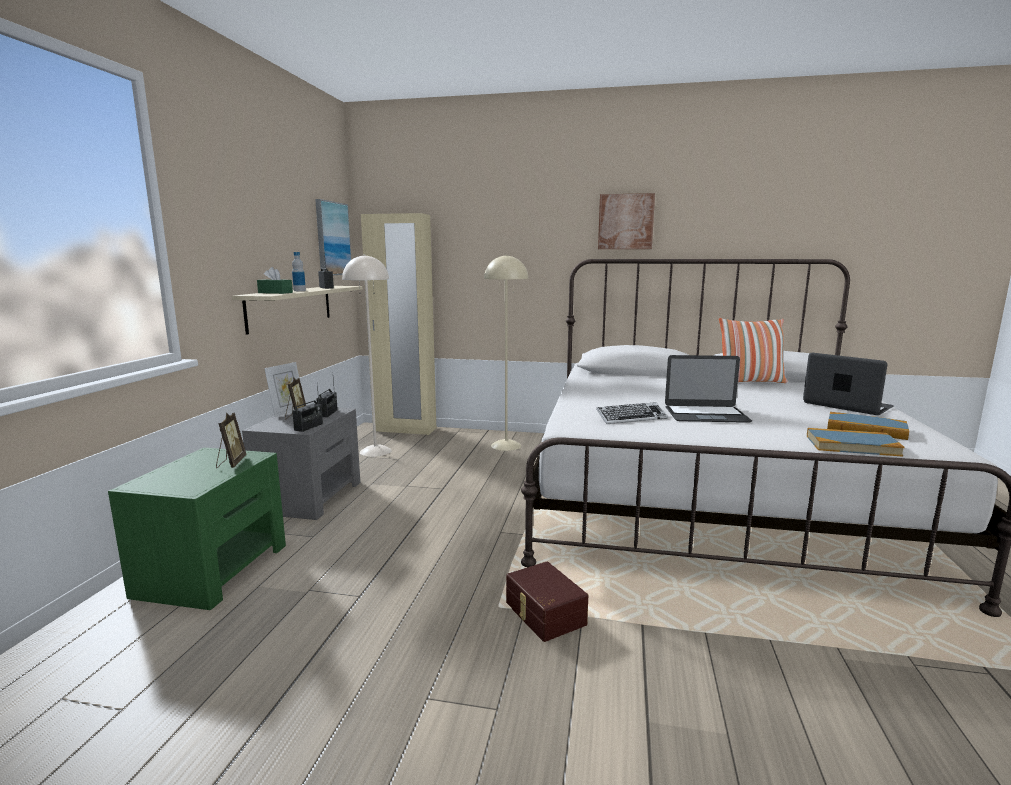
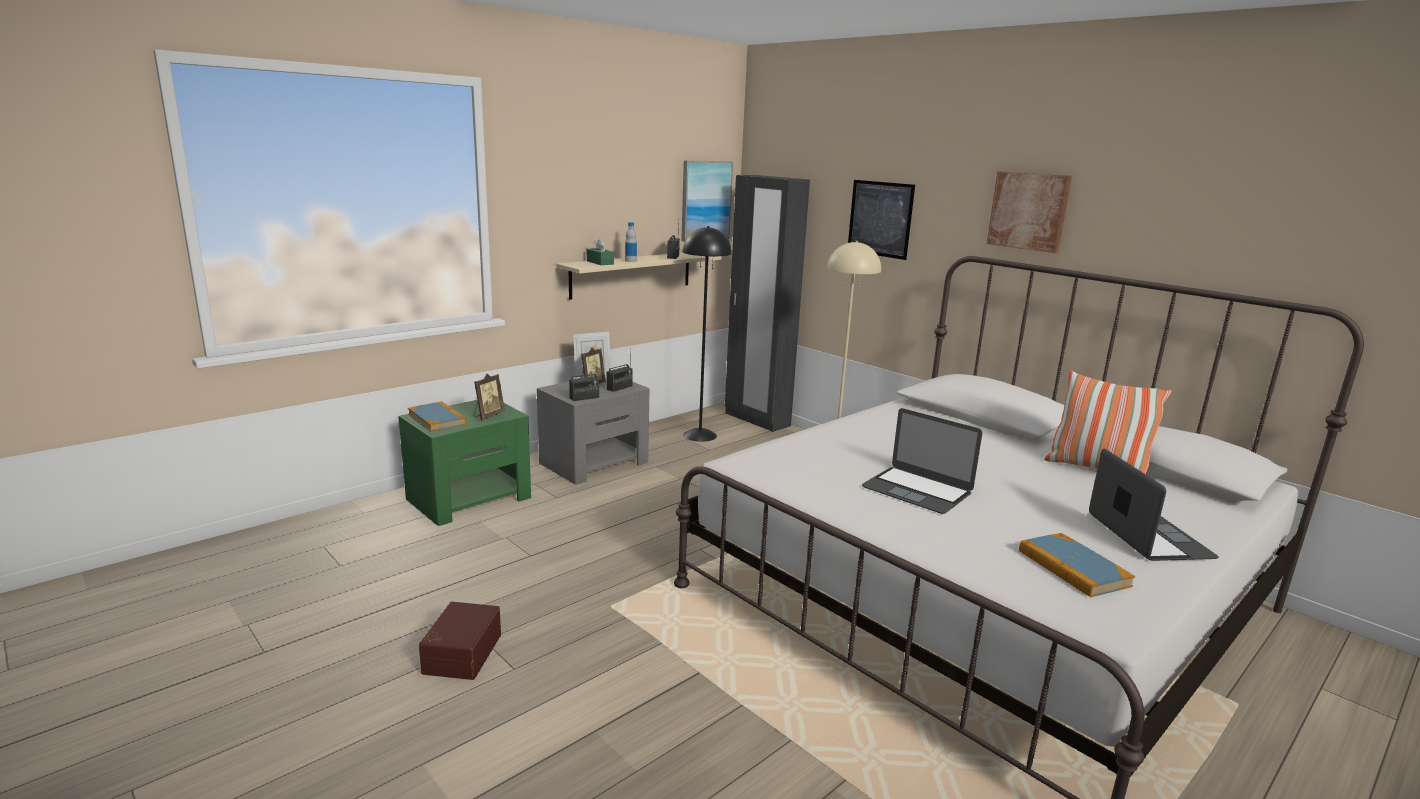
camera: 35 degrees right, 5 degrees up
(375, 451) = (699, 435): beige floor lamp -> black floor lamp
(404, 430) = (756, 420): beige wardrobe -> black wardrobe
(501, 241) = (880, 219): none -> picture
(544, 614) = (635, 627): brown storage box -> brown storage box (460, 653)
(631, 418) = (824, 469): keyboard -> none
(852, 445) = (990, 576): book -> book (437, 419)

